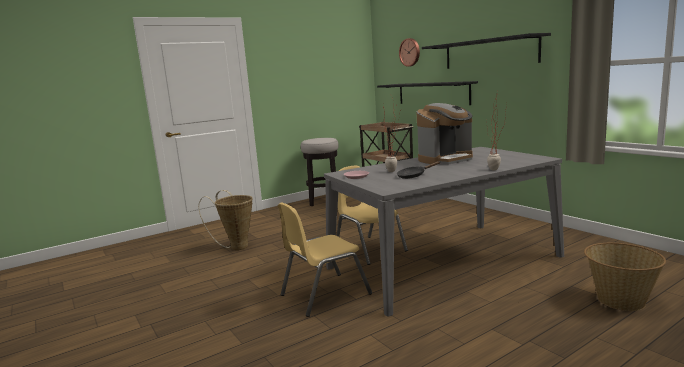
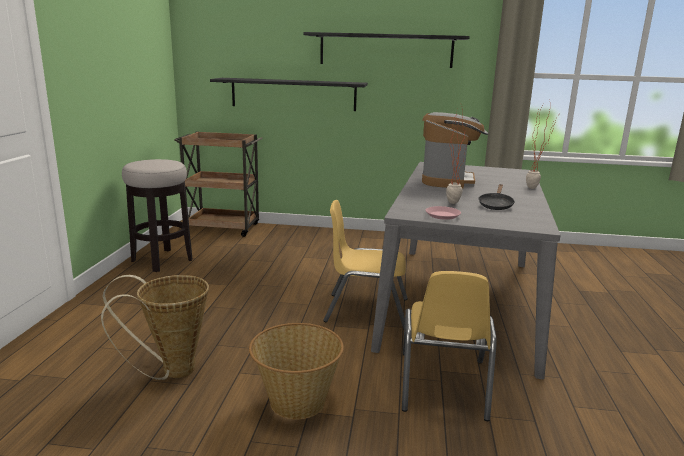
camera: 50 degrees left, 5 degrees up
(410, 52) = (252, 35): wall clock -> none
(620, 300) = (621, 292): basket -> basket (296, 402)

